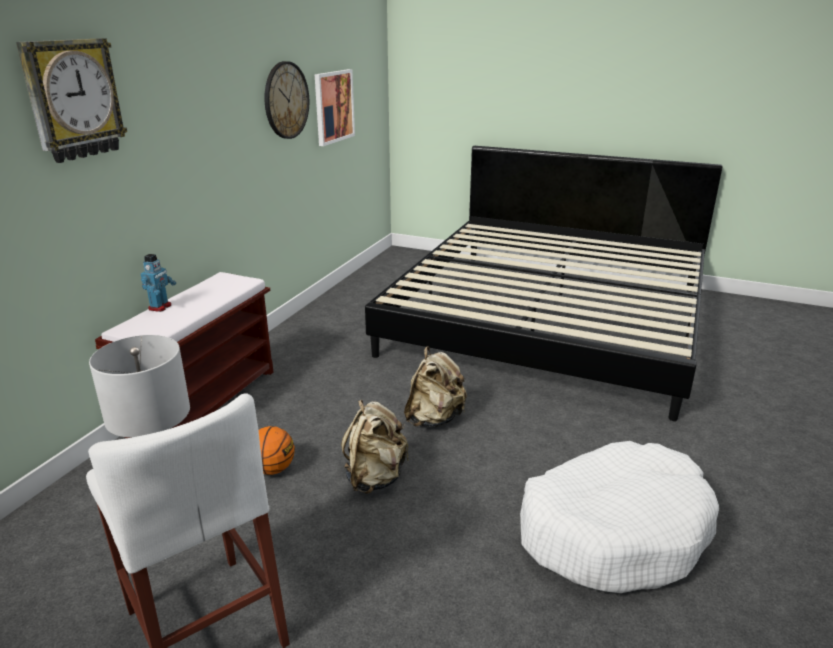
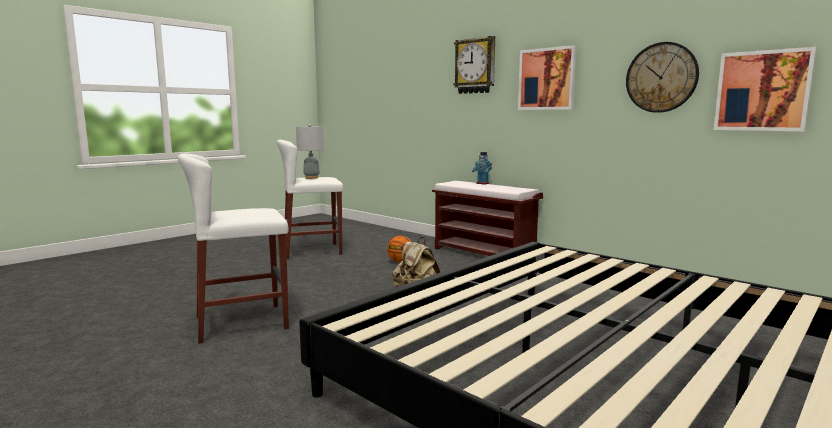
camera: 110 degrees right, 15 degrees down
(192, 113) = (546, 79): none -> picture
(375, 477) = (368, 278): beige backpack -> none
(613, 530) = (241, 322): white dog bed -> white stool

